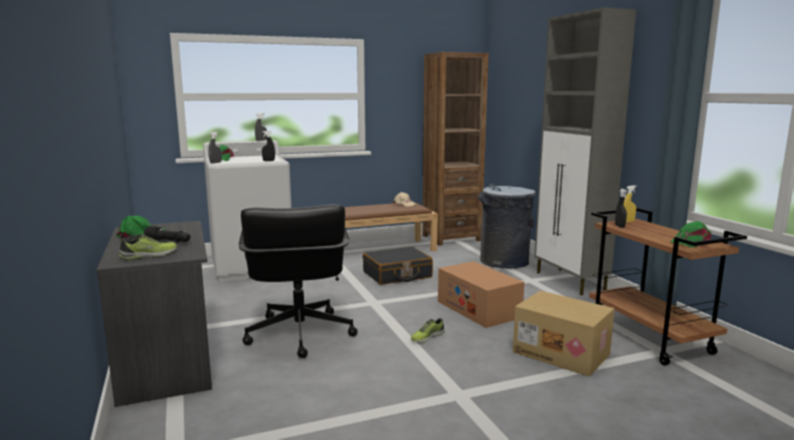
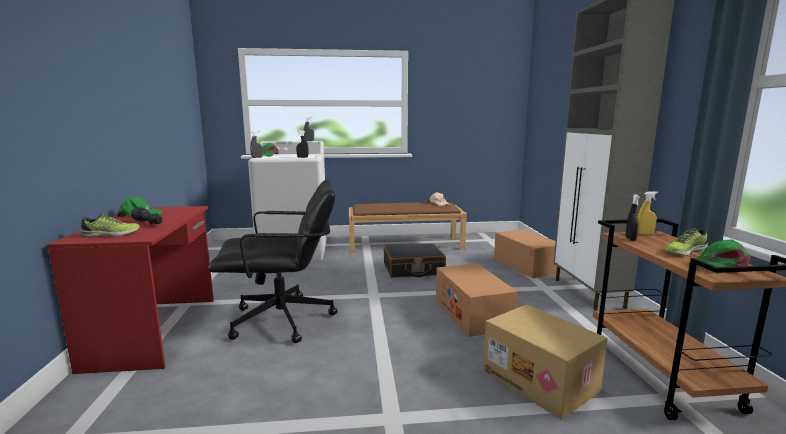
camera: 15 degrees right, 0 degrees up
(168, 359) = (157, 331): grey desk -> red desk
(299, 334) = (283, 320): black office chair -> black office chair turned 105 degrees counterclockwise
(427, 337) = (401, 339): shoe -> shoe (684, 251)
(451, 238) = (486, 238): brown bookcase -> none
(504, 262) = (526, 265): grey trash can -> cardboard box

